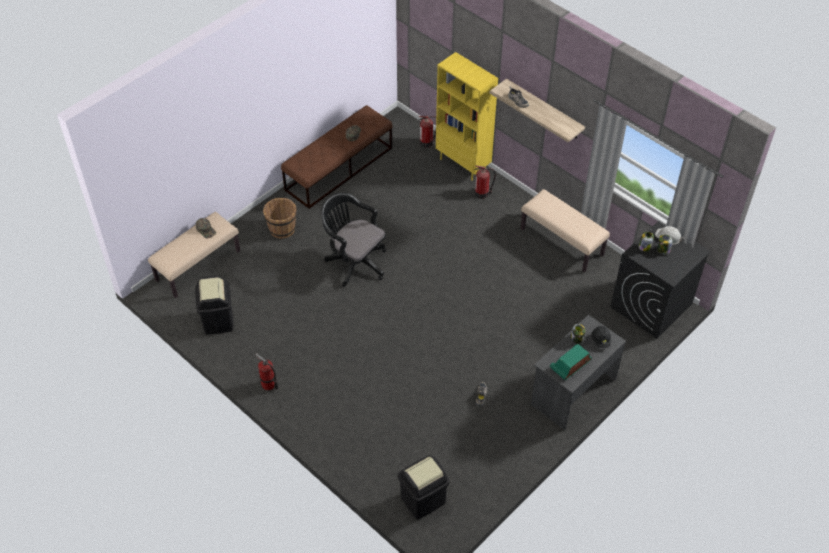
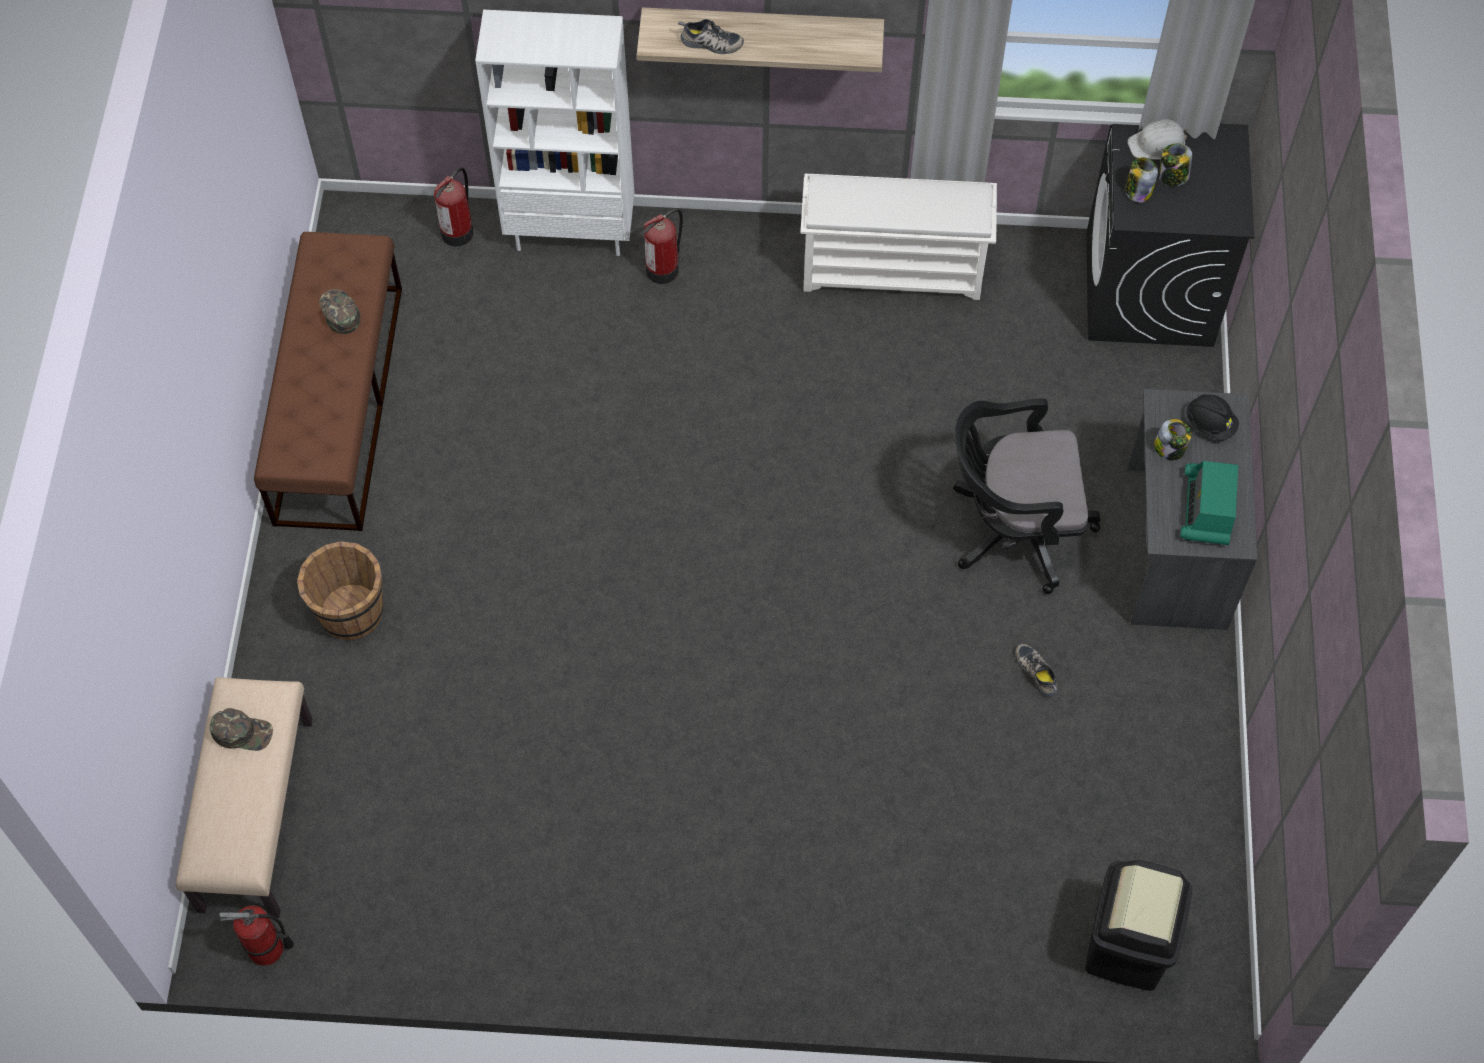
camera: 40 degrees left, 10 degrees up
(218, 321) = (415, 899): black trash can -> none
(268, 384) = (644, 950): fire extinguisher -> fire extinguisher (266, 949)
(354, 261) = (560, 578): black office chair -> black office chair (1011, 529)
(463, 164) = (571, 232): yellow bookcase -> white bookcase
(562, 242) = (894, 270): beige bench -> white shoe rack

